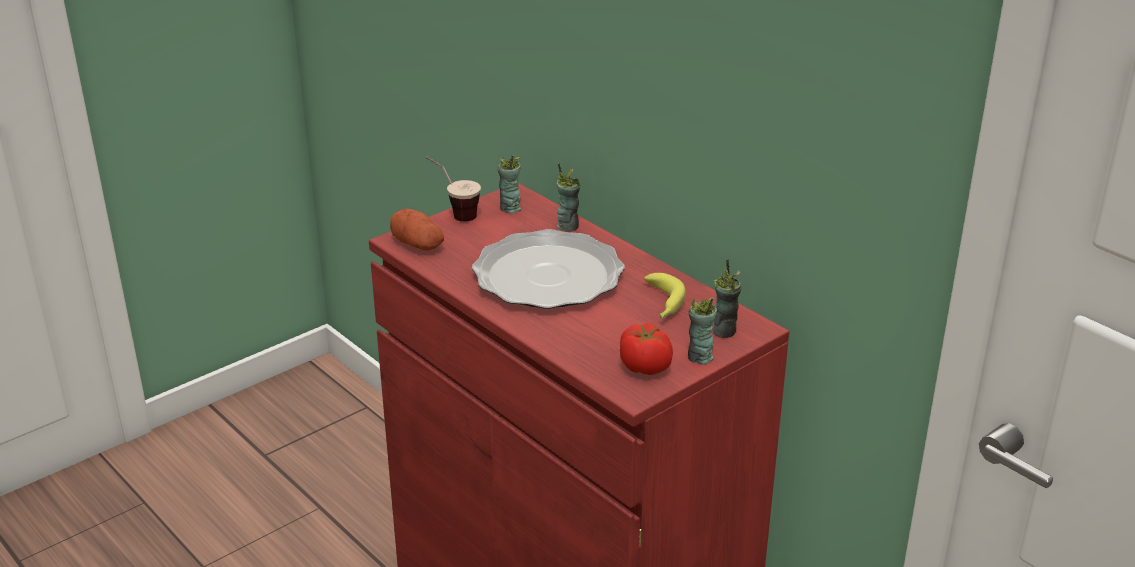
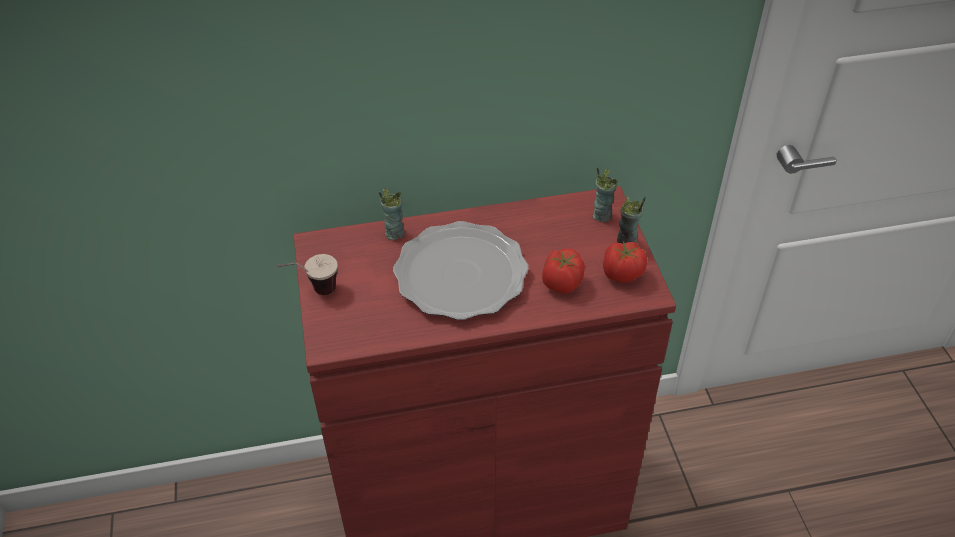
camera: 60 degrees left, 15 degrees up
(418, 244) = (345, 335): potato -> none
(510, 208) = (335, 255): cup -> none
(593, 334) = (561, 283): none -> tomato
(663, 304) = (547, 230): banana -> none

